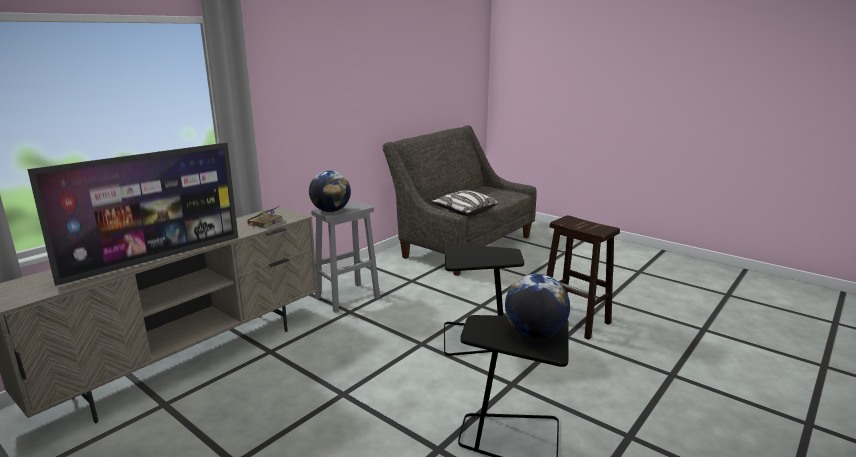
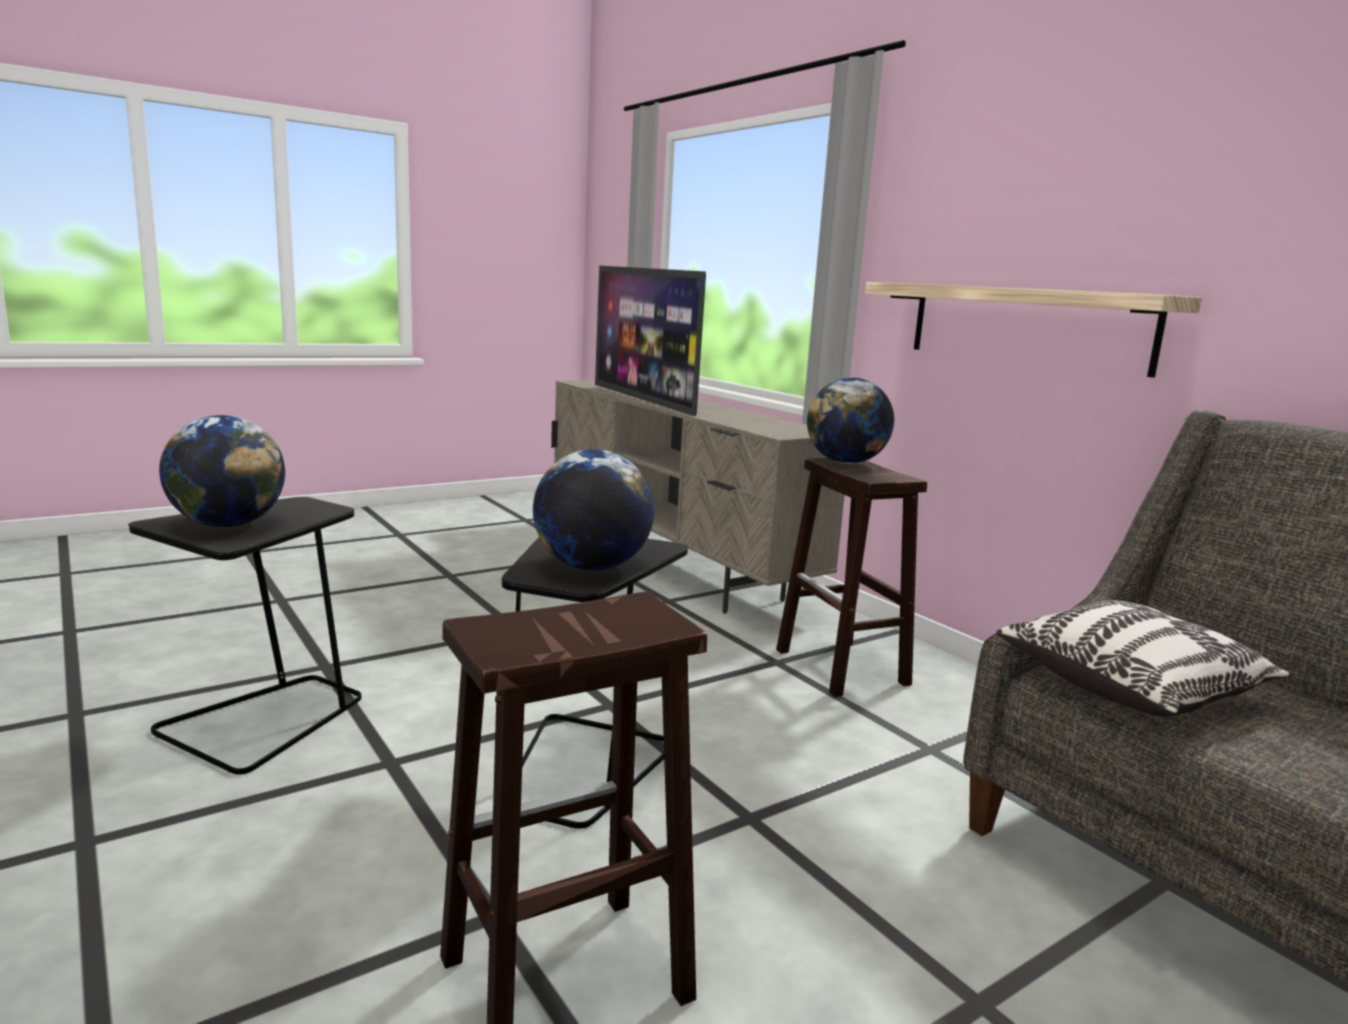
camera: 105 degrees right, 5 degrees down
(265, 222) = (756, 425): book -> none
(320, 129) = (1025, 326): none -> shelf
(348, 297) = (843, 668): grey stool -> brown stool
(493, 252) = (591, 567): none -> globe

